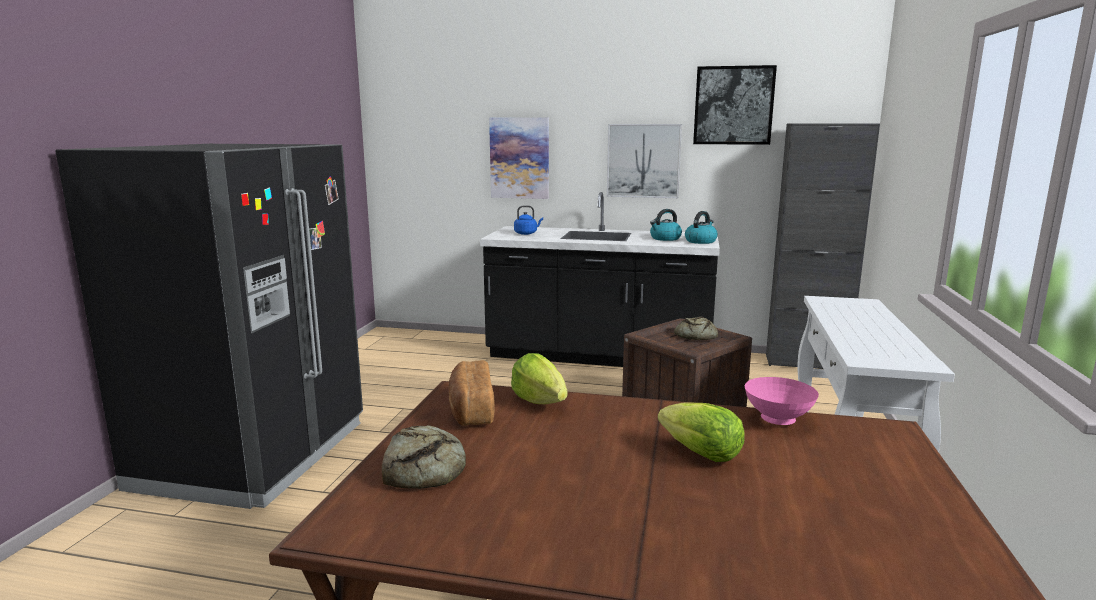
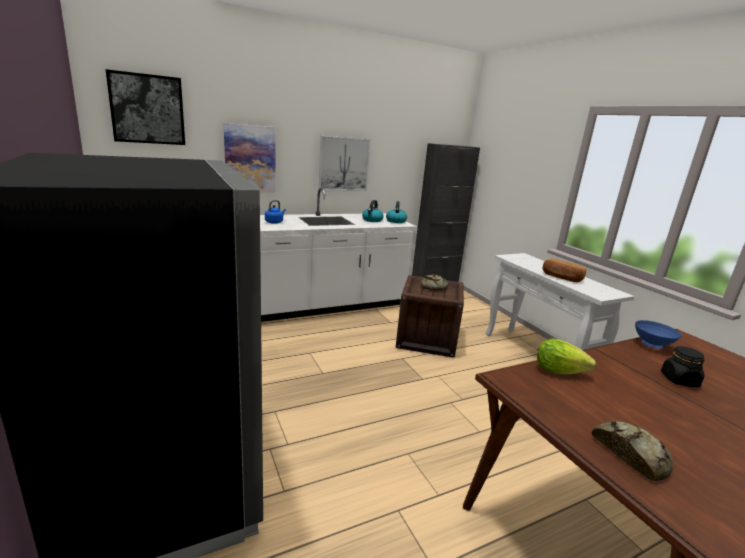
camera: 40 degrees left, 5 degrees up
(471, 409) = (545, 392): bread -> bread (561, 277)
(599, 356) = (326, 306): black counter -> white counter
(701, 454) = (679, 380): lettuce -> black jar
(733, 105) = (399, 129): picture -> picture (147, 109)
(776, 420) = (651, 345): pink bowl -> blue bowl

